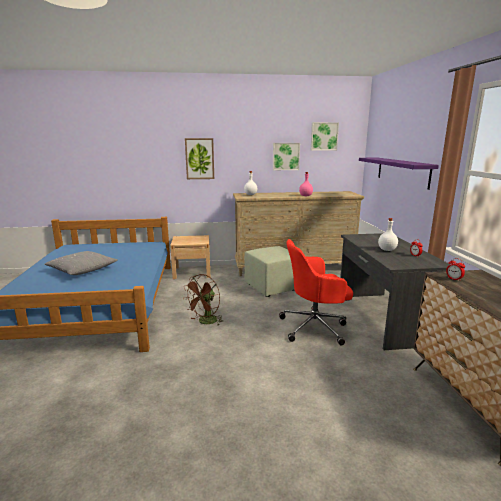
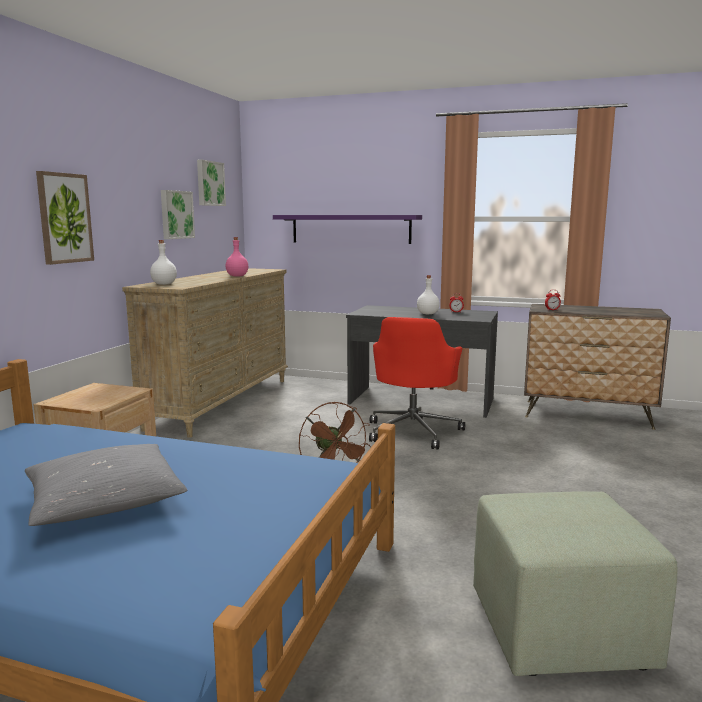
camera: 65 degrees left, 5 degrees down
(272, 287) = (268, 427): green ottoman -> green ottoman (557, 632)

